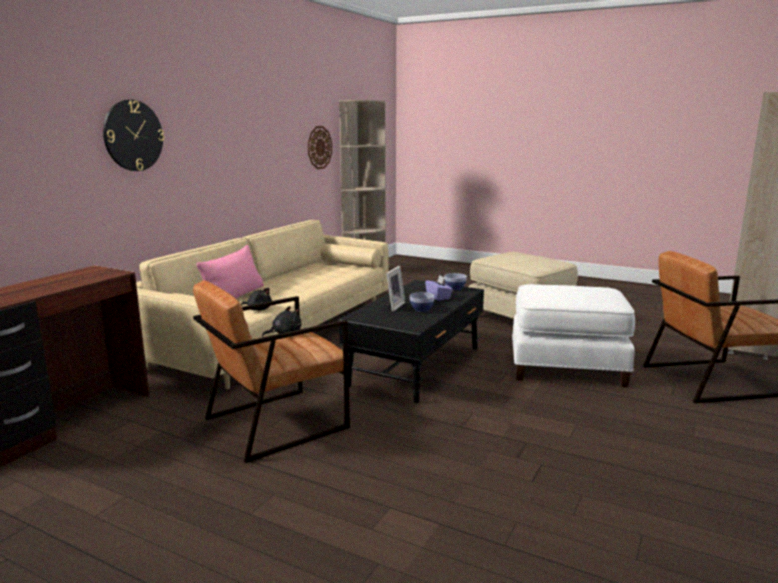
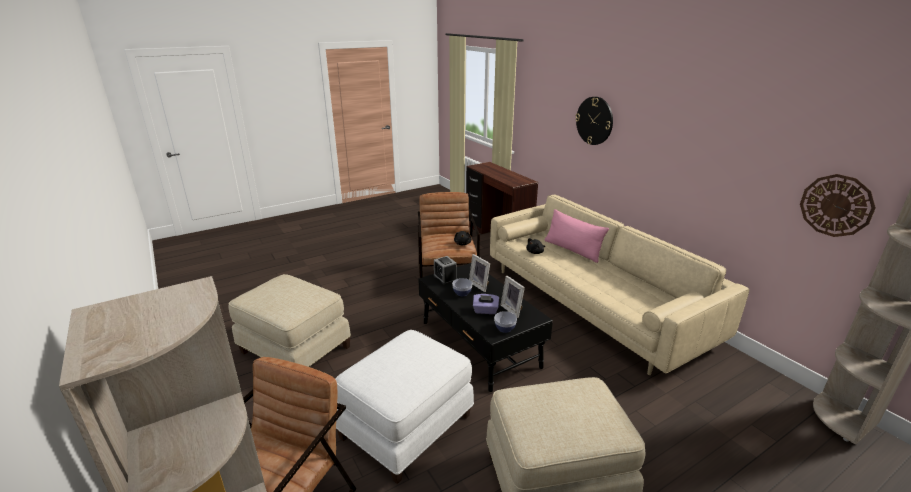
camera: 120 degrees right, 10 degrees up
(401, 322) = (445, 278): none -> alarm clock
(420, 290) = (513, 310): none -> picture frame
(597, 469) = (294, 350): none -> beige ottoman

